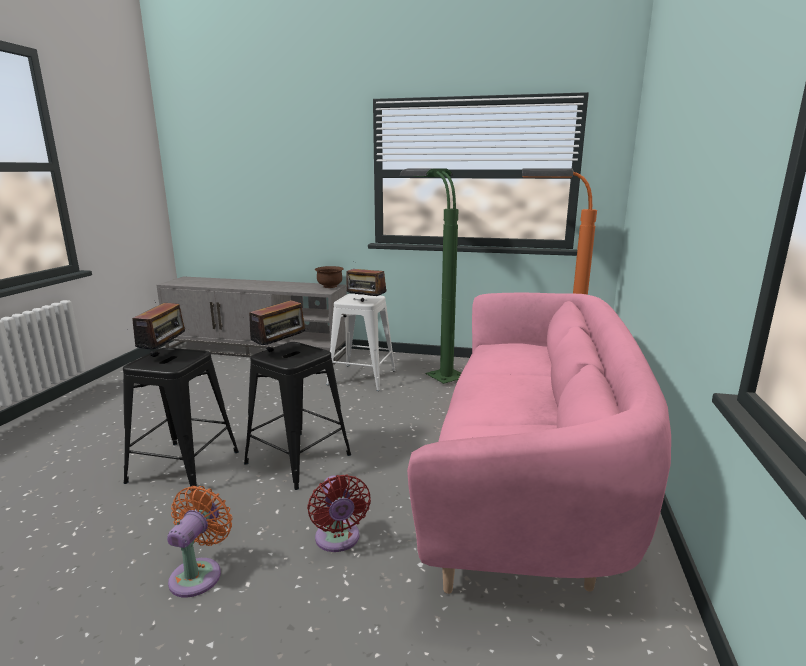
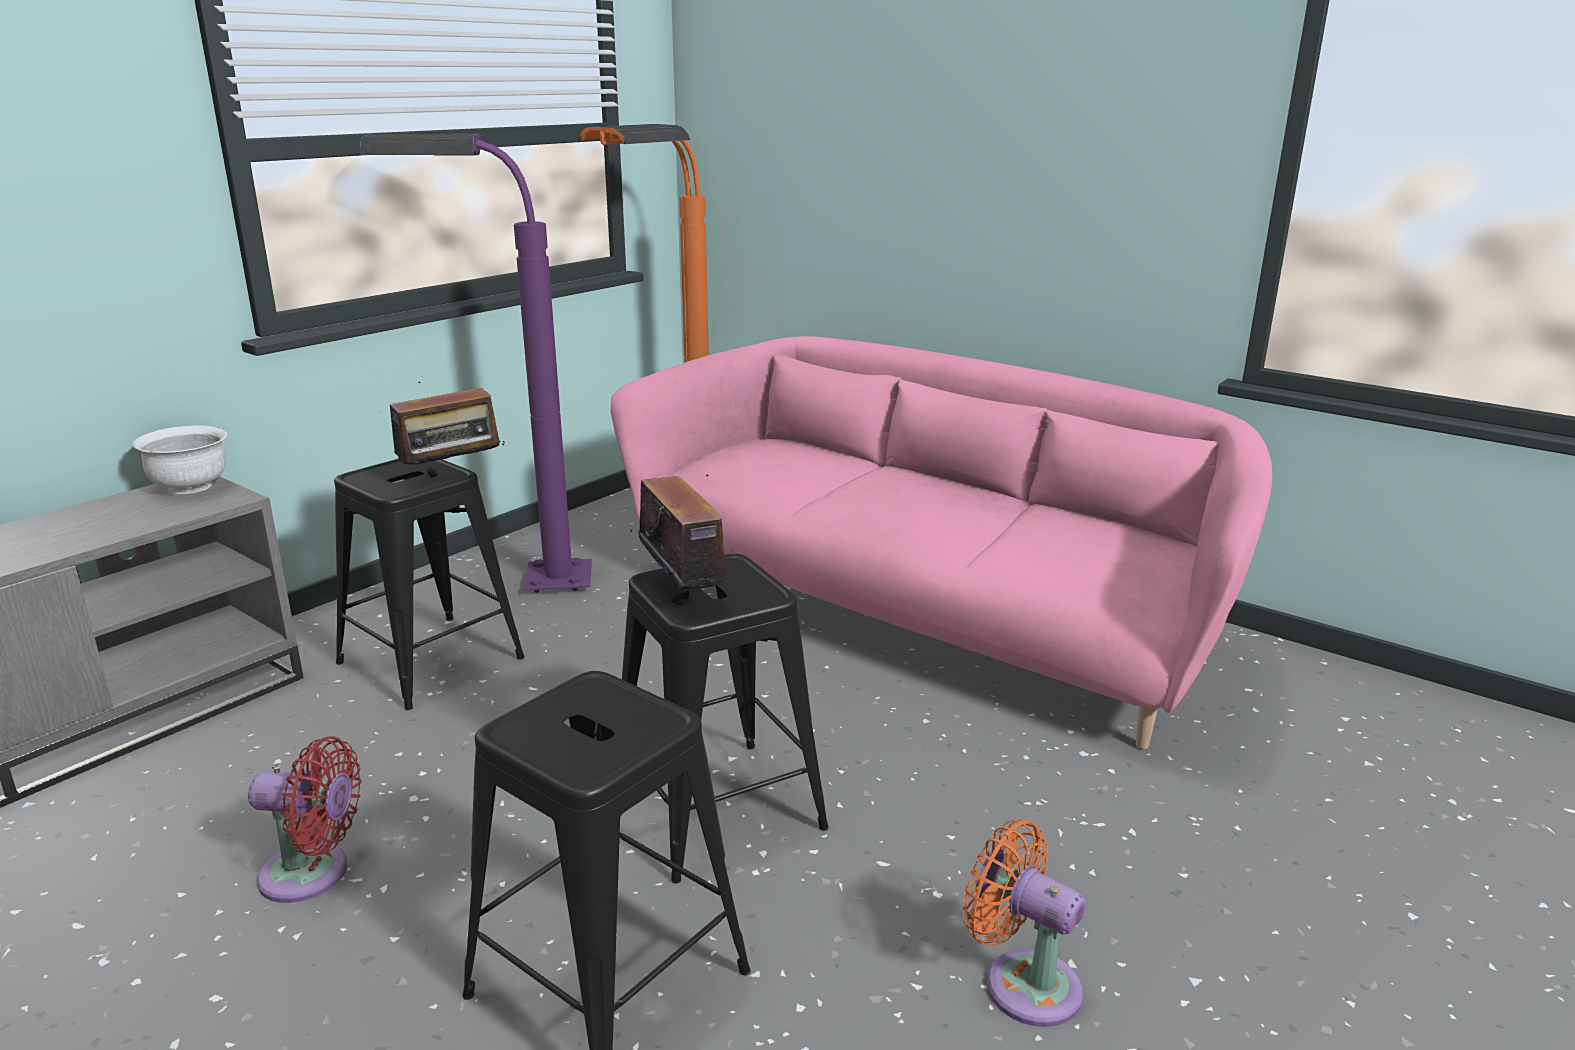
camera: 65 degrees left, 5 degrees up
(165, 354) = (536, 729): radio -> none
(329, 286) = (190, 487): brown bowl -> white bowl
(338, 540) = (999, 811): red fan -> red fan (313, 874)
(361, 377) = (430, 661): white stool -> black stool
(432, 371) = (511, 585): green floor lamp -> purple floor lamp

